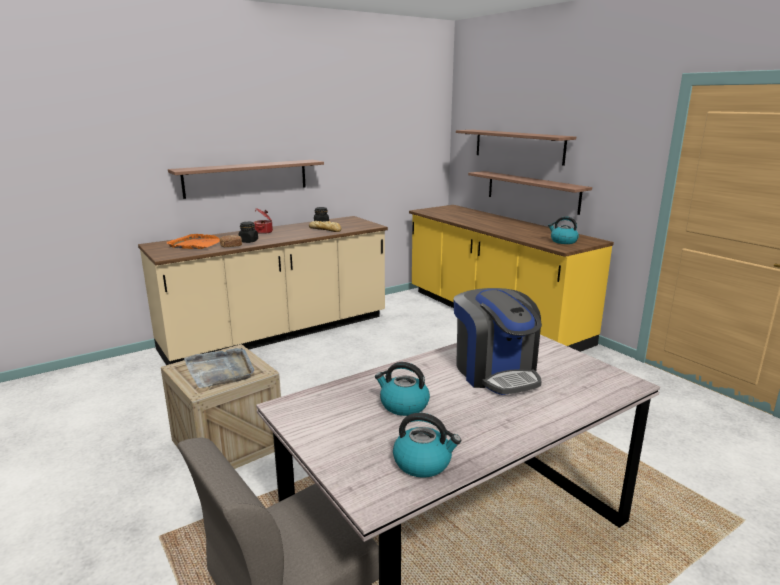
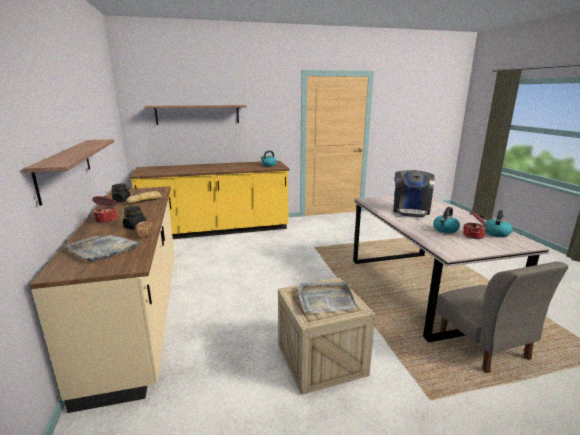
camera: 70 degrees left, 0 degrees up
(196, 244) = (103, 249): orange tray -> grey tray
(387, 434) = (474, 236): none -> cooking pot
(495, 372) = (410, 210): coffee machine -> coffee machine turned 105 degrees clockwise
(532, 191) = (215, 143): shelf -> none

